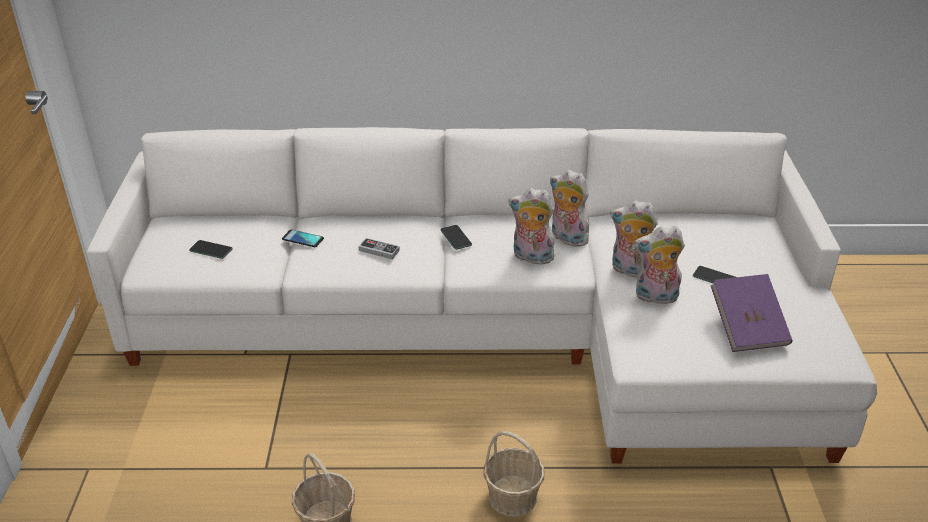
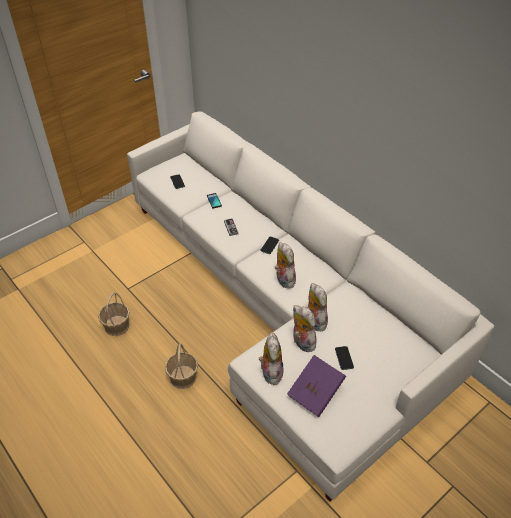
camera: 50 degrees right, 10 degrees up
(566, 238) = (316, 283): plush toy -> plush toy (270, 372)

